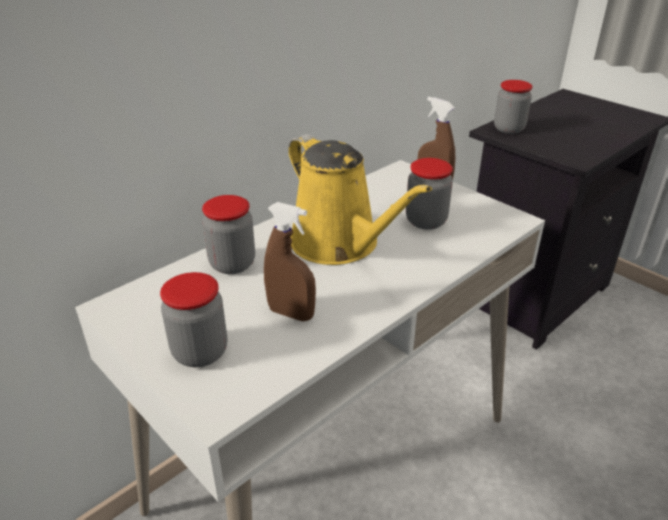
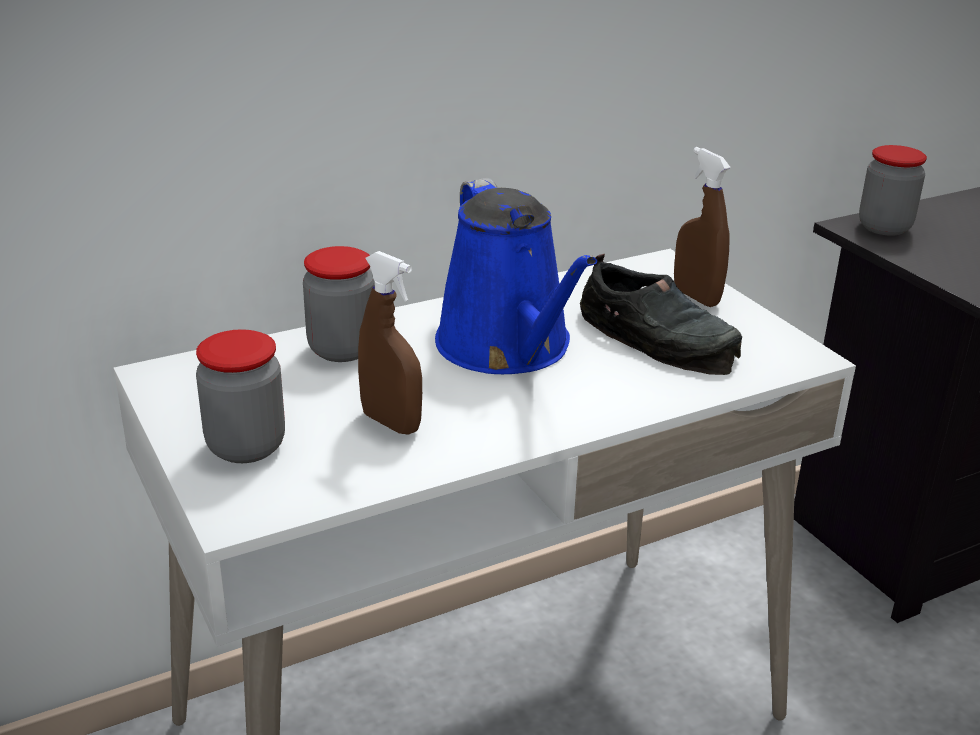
camera: 15 degrees right, 5 degrees down
(339, 244) = (509, 348): yellow watering can -> blue watering can
(426, 221) = (658, 338): jar -> black shoe

